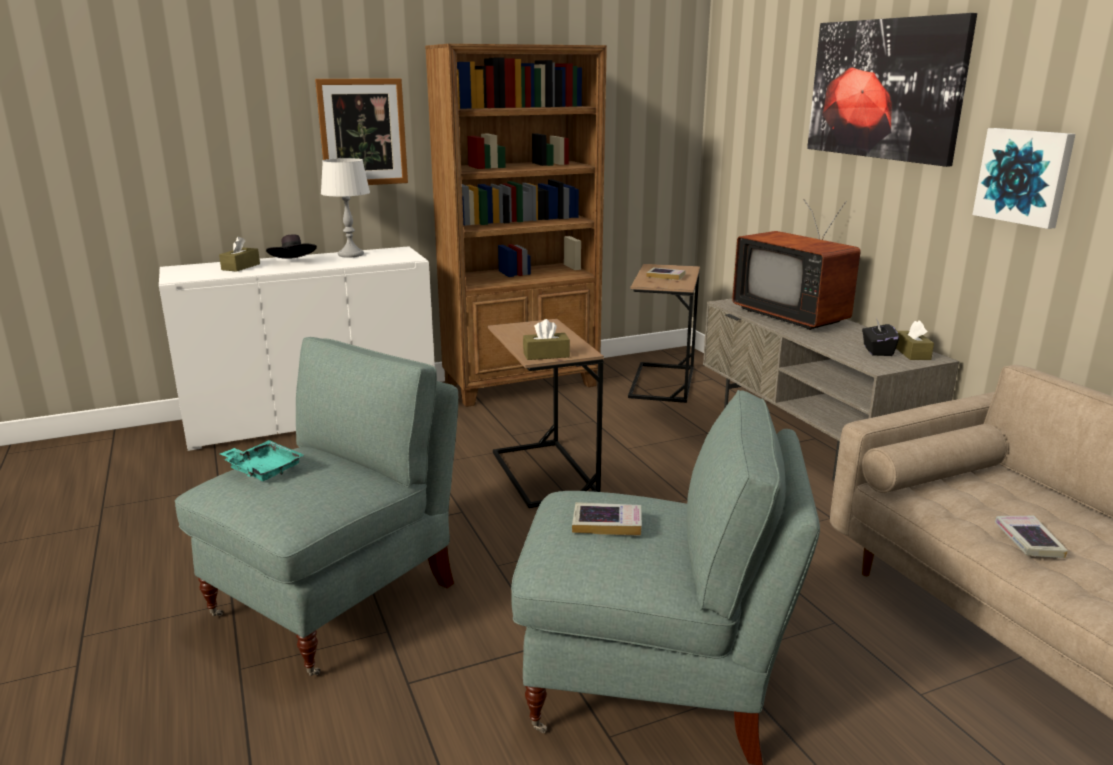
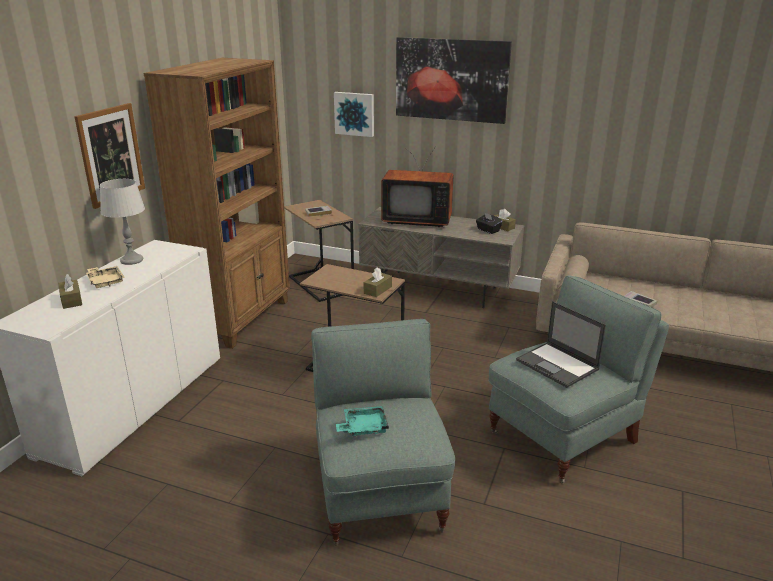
camera: 45 degrees left, 5 degrees up
(293, 262) = (105, 281): black hat -> beige tray
(607, 523) = (558, 365): book -> laptop
(1024, 176) = (551, 127): picture -> picture (355, 113)

